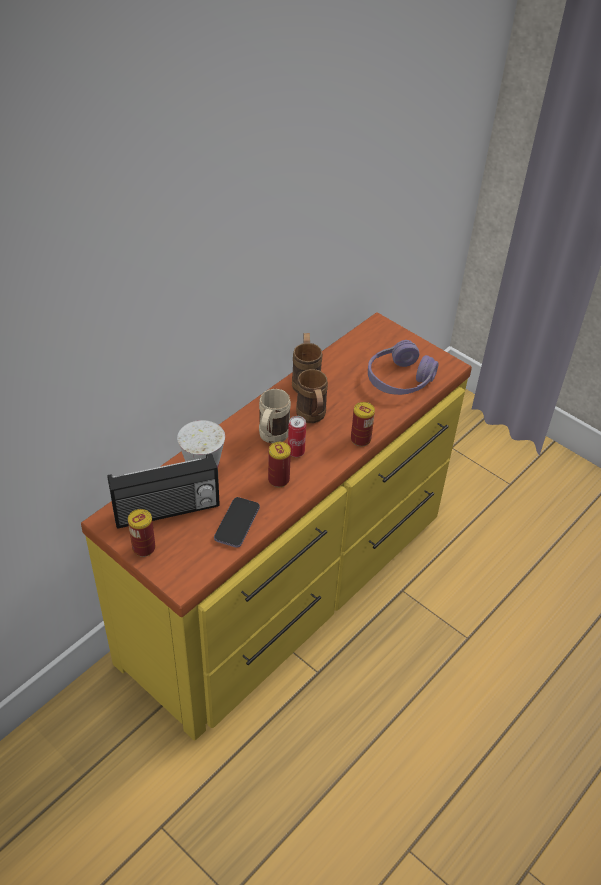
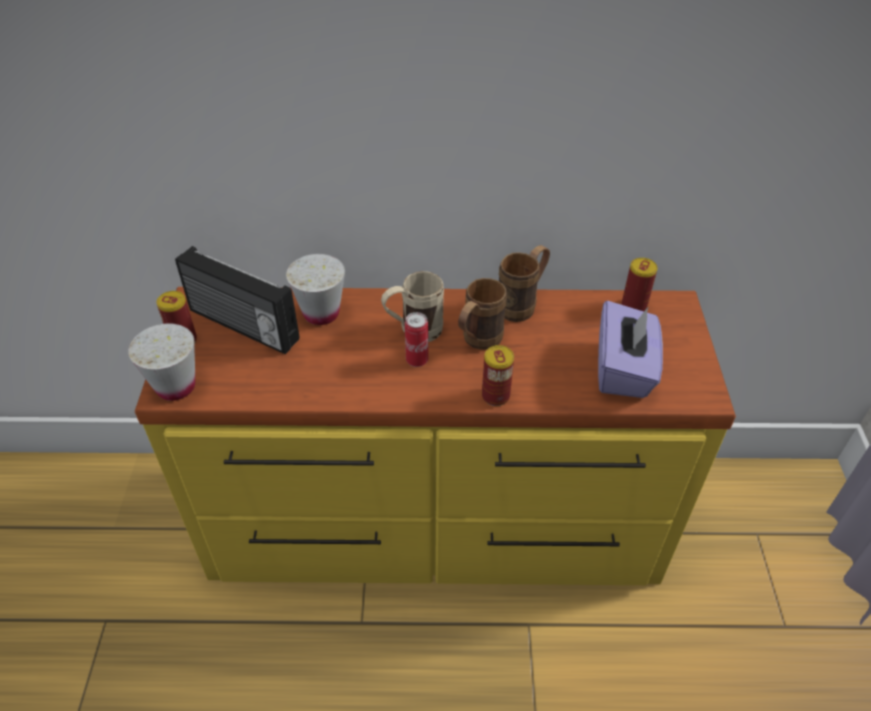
camera: 50 degrees right, 0 degrees up
(184, 574) = (175, 386): none -> white cup
(237, 523) = (276, 380): phone -> none
(278, 479) = (365, 372): can -> can (633, 306)
(399, 379) = (623, 369): purple headphones -> purple tissue box

